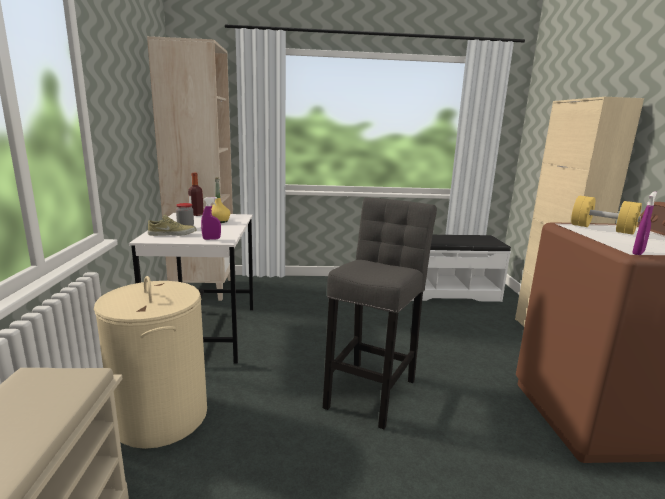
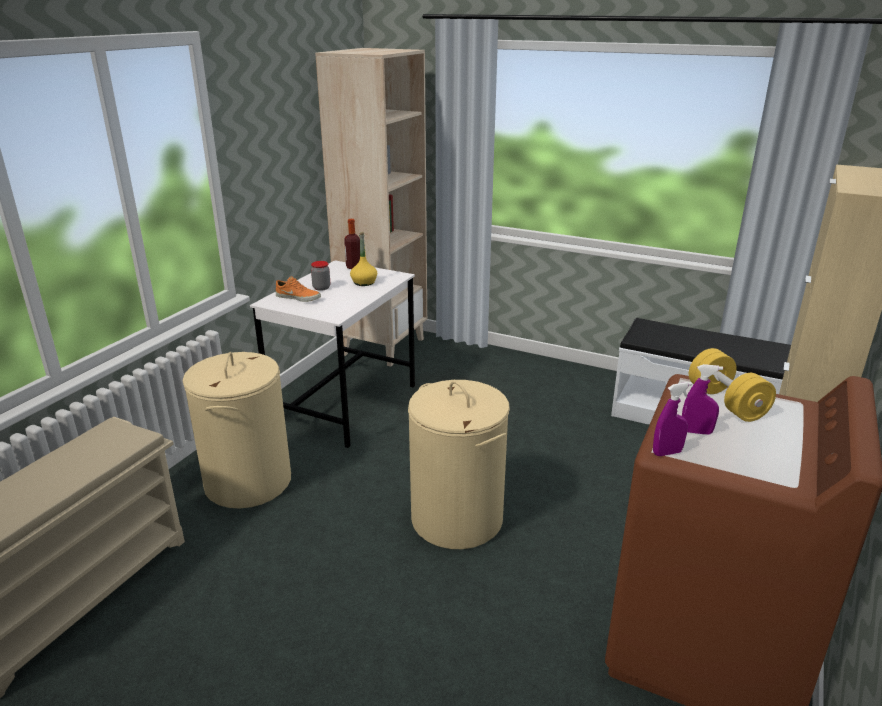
camera: 30 degrees right, 10 degrees up
(172, 234) = (299, 297): beige shoe -> orange shoe
(211, 239) = (326, 311): purple spray bottle -> purple spray bottle (696, 432)
(372, 390) = (457, 519): grey stool -> beige laundry basket

